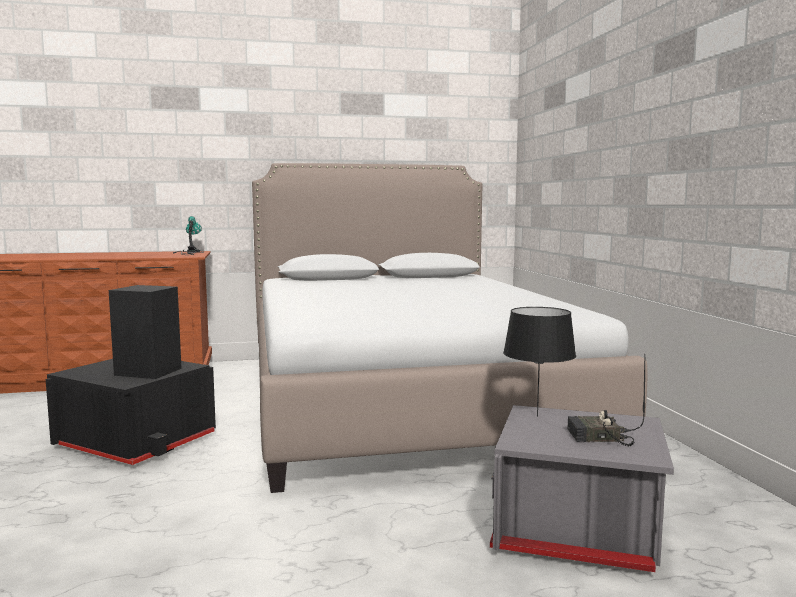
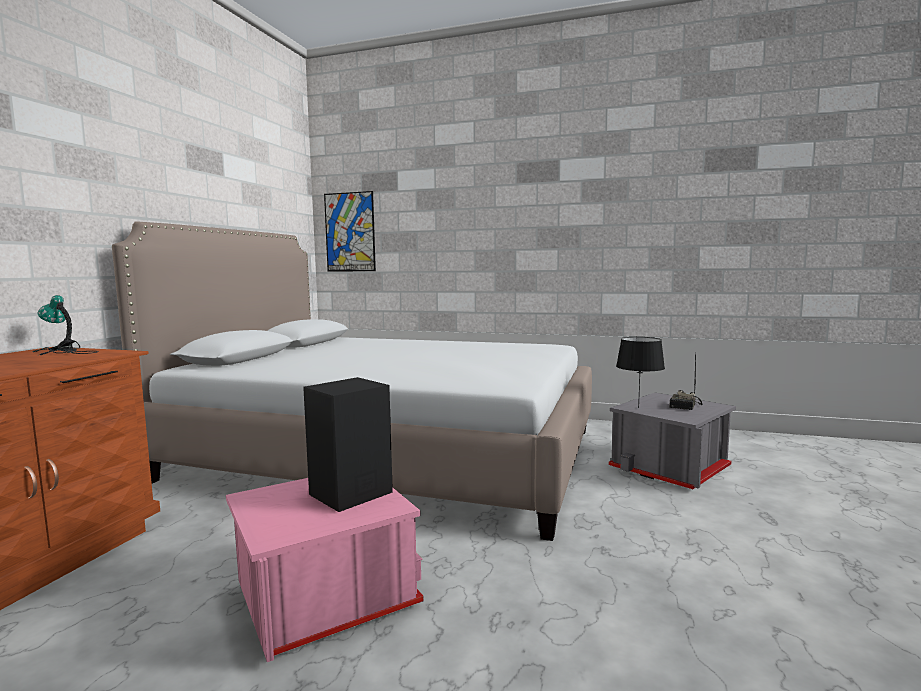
camera: 60 degrees left, 0 degrees up
(136, 441) = (324, 596): black storage box -> pink storage box
(533, 158) = (350, 232): none -> picture

